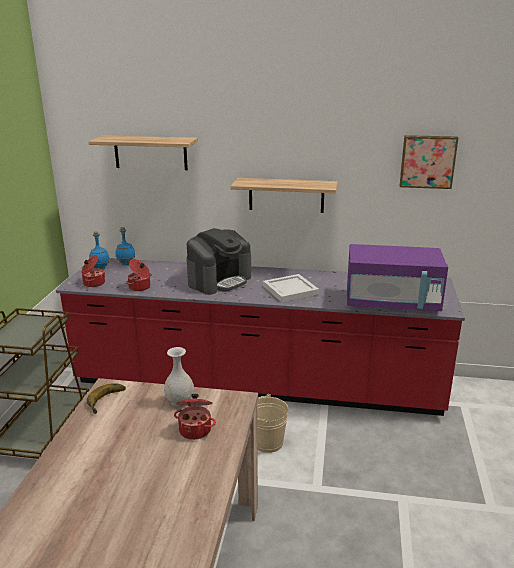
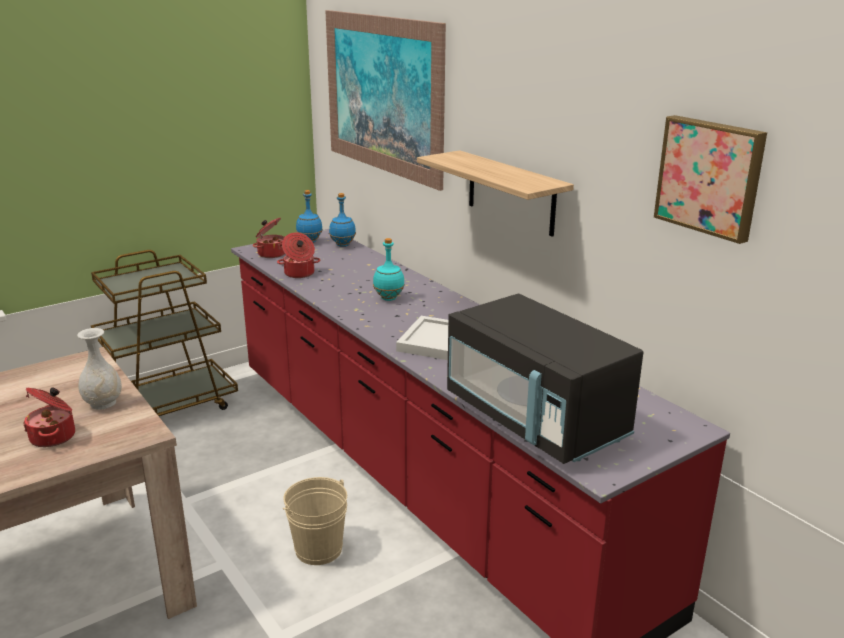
camera: 45 degrees right, 0 degrees up
(108, 401) = (64, 370): banana -> none
(150, 152) = (382, 95): shelf -> picture
(219, 280) = (389, 298): coffee machine -> turquoise bottle
(392, 302) = (535, 419): purple microwave -> black microwave

